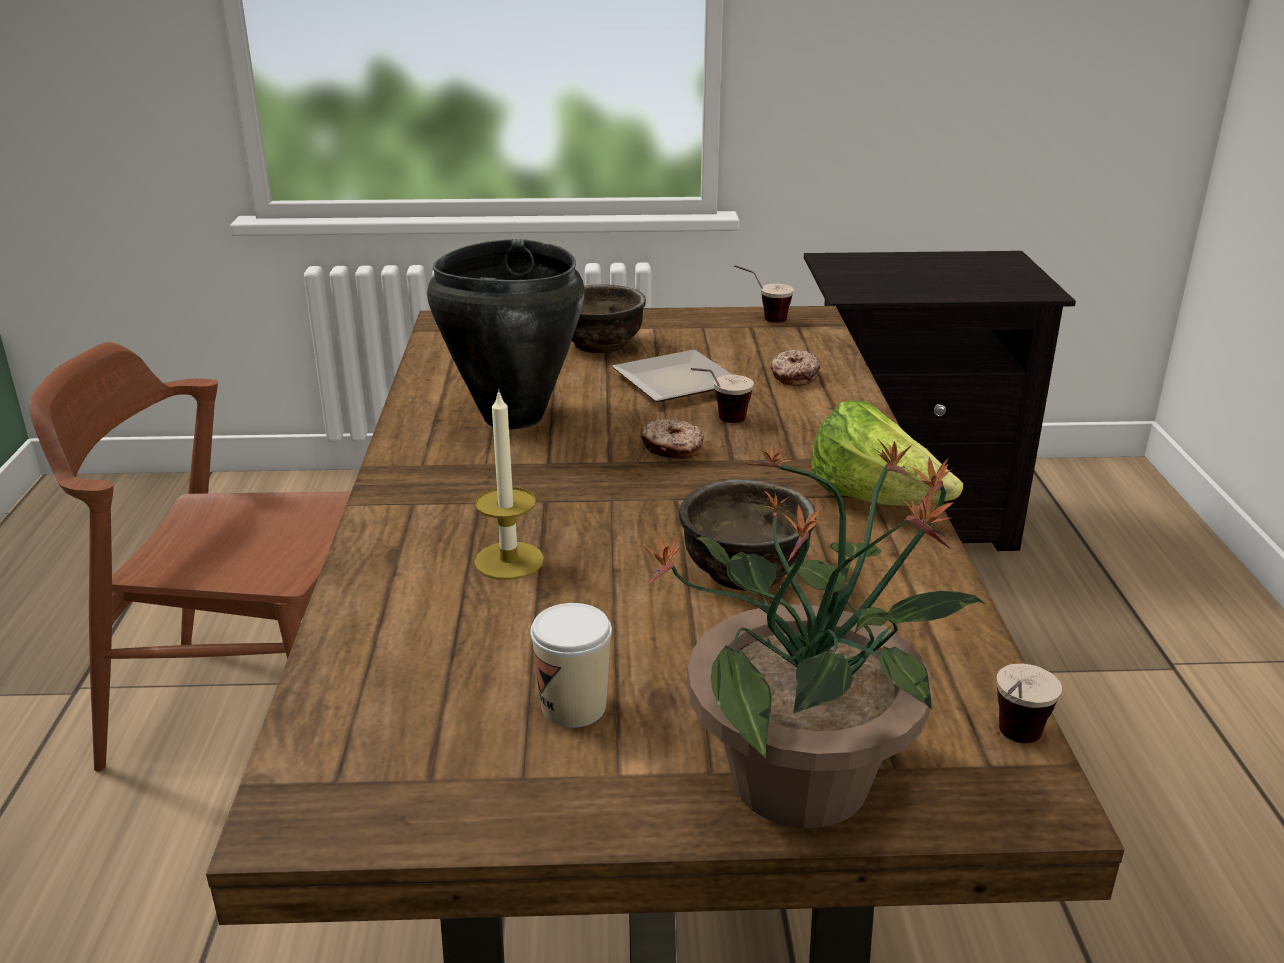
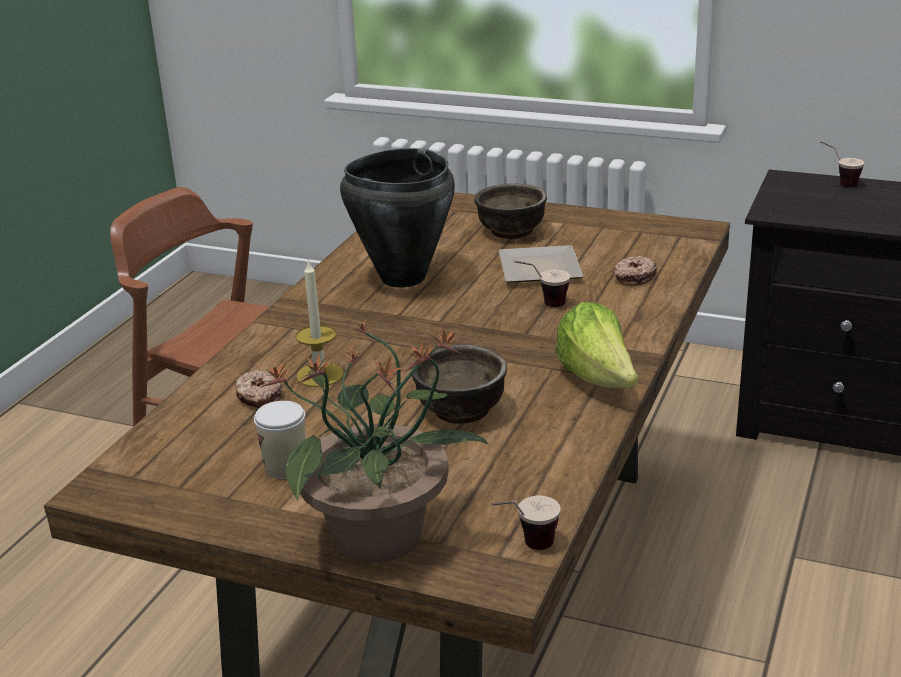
camera: 25 degrees right, 0 degrees up
(672, 448) = (490, 318): donut -> donut (259, 397)
(761, 319) = (655, 226): cup -> cup (838, 183)

